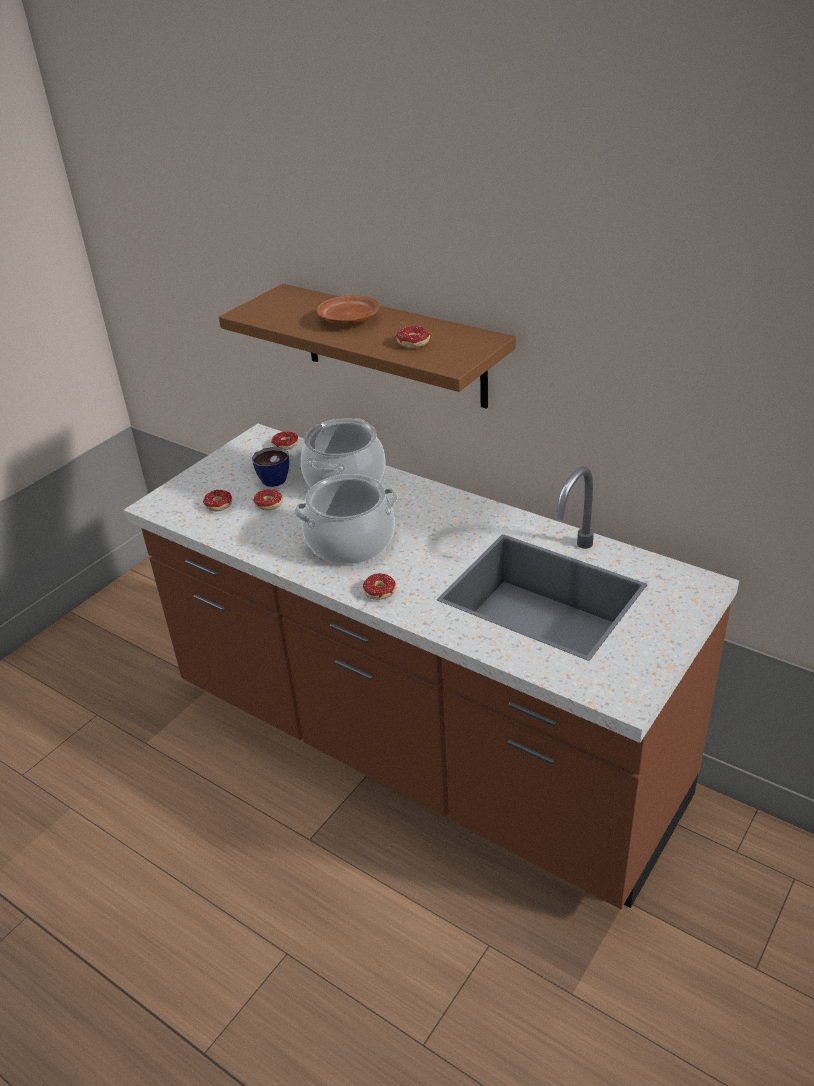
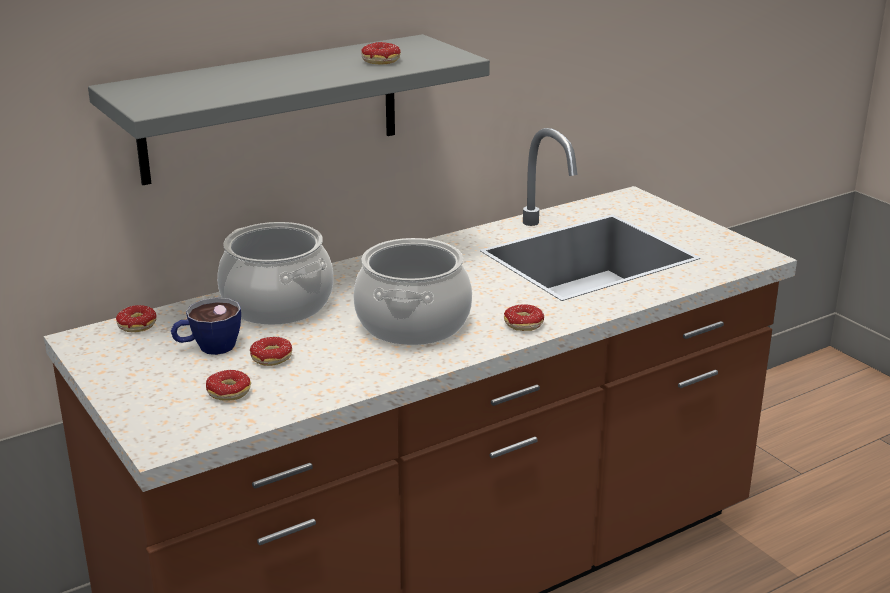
camera: 70 degrees left, 10 degrees down
(348, 320) = (273, 73): brown plate -> none
(393, 345) = (271, 108): brown shelf -> grey shelf

